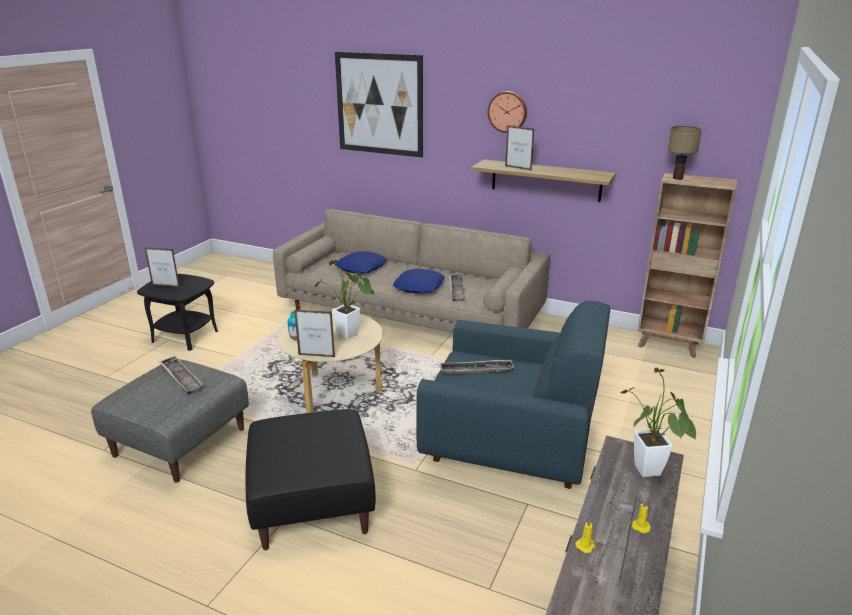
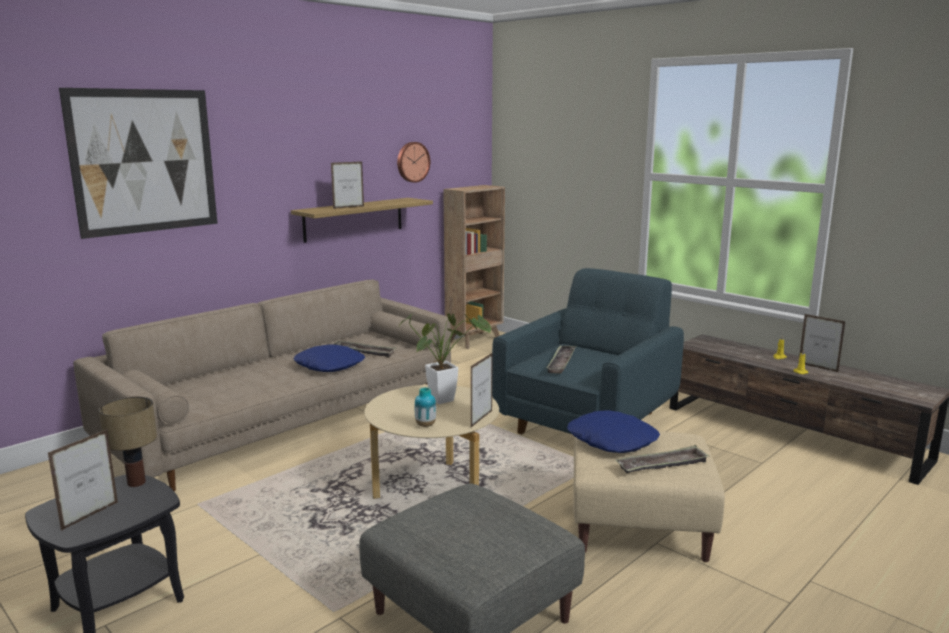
camera: 70 degrees left, 10 degrees down
(181, 378) = (447, 519): tray -> tray (662, 465)
(311, 502) = (638, 526): black ottoman -> beige ottoman
(361, 268) = (227, 384): blue pillow -> blue pillow (612, 440)
(507, 111) = (310, 151): wall clock -> wall clock (412, 162)
(649, 474) = (724, 345): potted plant -> none
(677, 178) = (465, 189): table lamp -> table lamp (137, 483)

